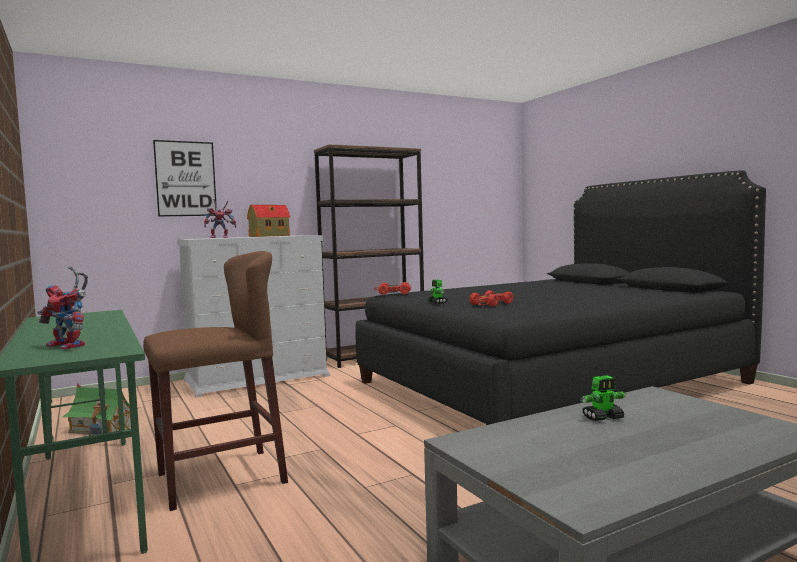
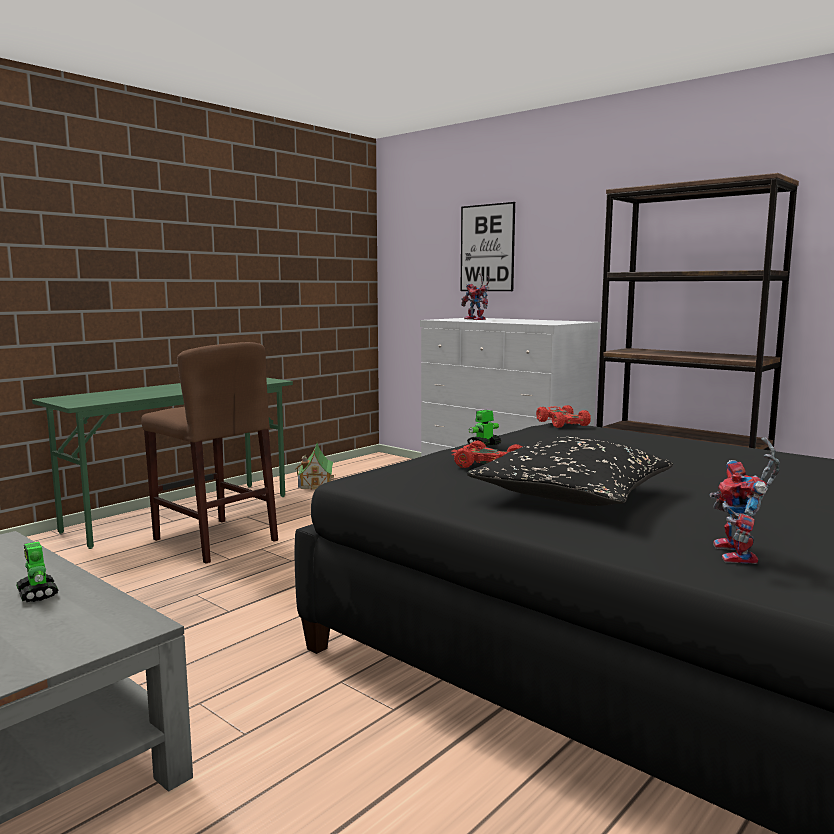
camera: 70 degrees right, 5 degrees up
(71, 346) = (108, 396): toy robot -> toy robot (741, 556)
(268, 236) = (531, 321): toy house -> none
(558, 300) = (573, 495): none -> black pillow

